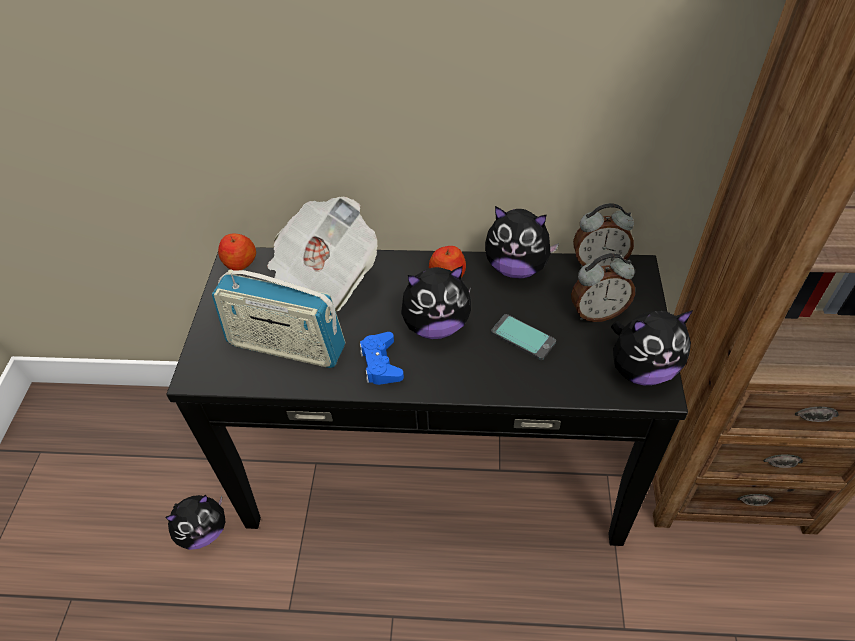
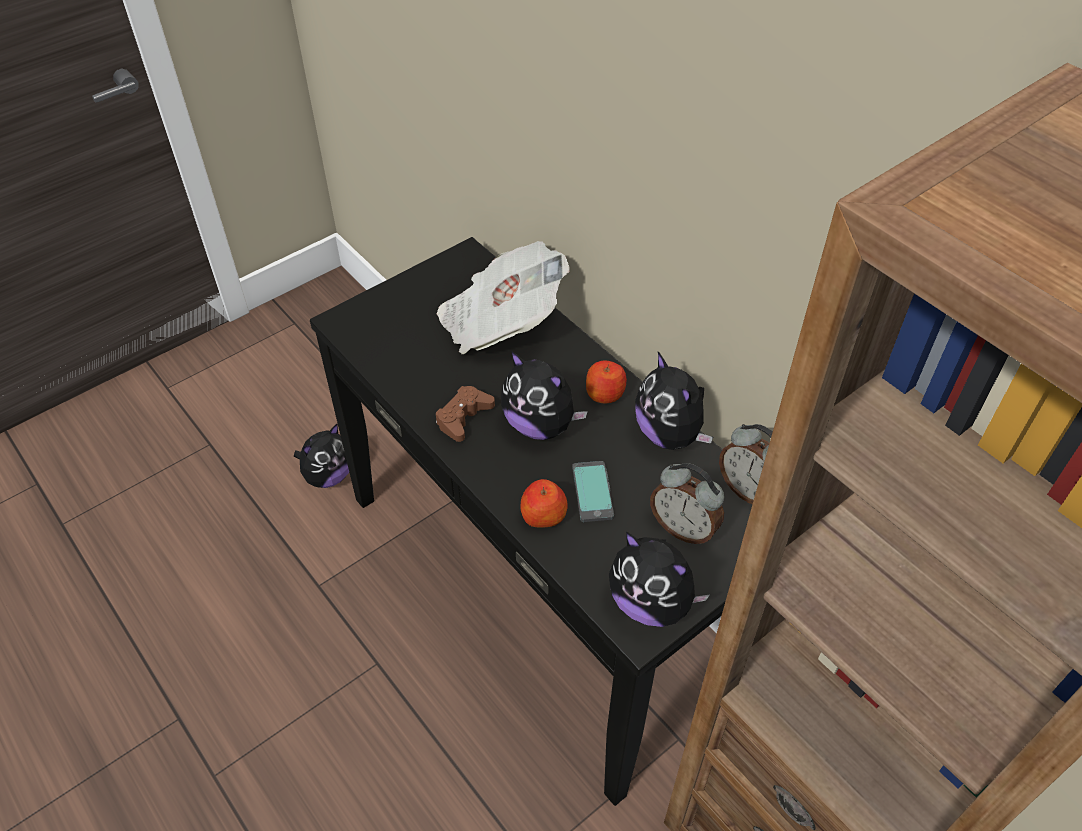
camera: 45 degrees right, 0 degrees up
(204, 531) = (328, 475): plush toy -> plush toy turned 60 degrees counterclockwise
(240, 262) = (469, 260): apple -> apple (543, 515)
(286, 346) = (419, 349): radio -> none
(381, 363) = (463, 417): blue game controller -> brown game controller

